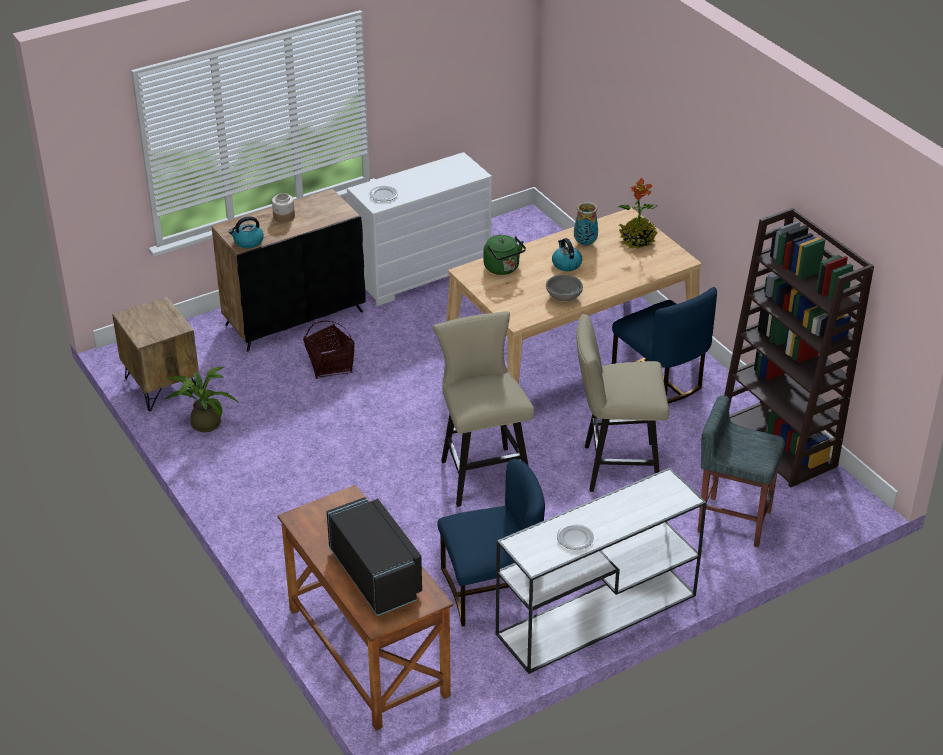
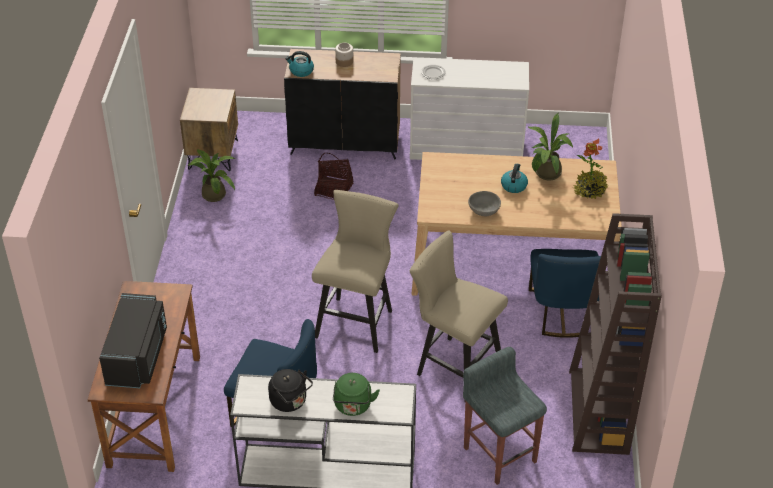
camera: 35 degrees right, 5 degrees up
(503, 268) = (463, 168): green kettle -> green kettle (353, 407)
(575, 539) = (290, 402): plate -> black kettle
(585, 243) = (546, 175): vase -> potted plant

